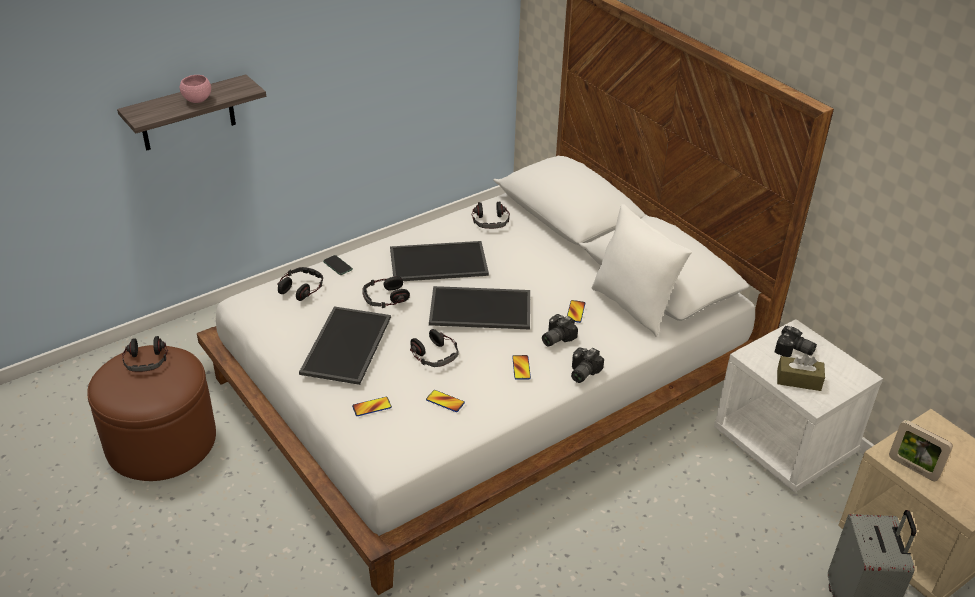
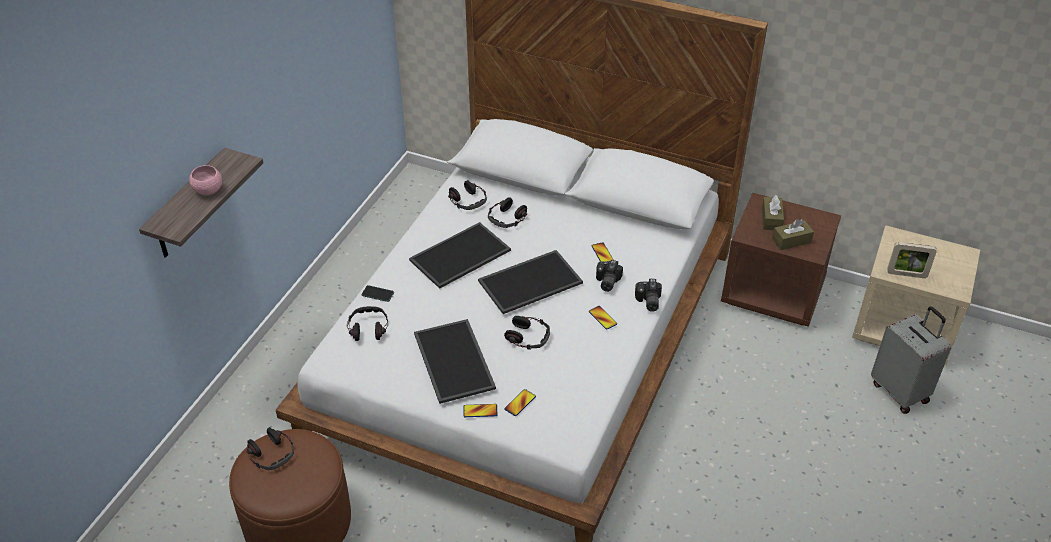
camera: 30 degrees left, 5 degrees up
(385, 298) = (447, 306): headphones -> headphones (507, 218)
(445, 401) = (571, 372): phone -> phone (480, 411)
(633, 306) = (639, 230): white pillow -> none
(784, 444) = (773, 293): white nightstand -> brown nightstand
(794, 351) = (771, 219): camera -> brown tissue box

